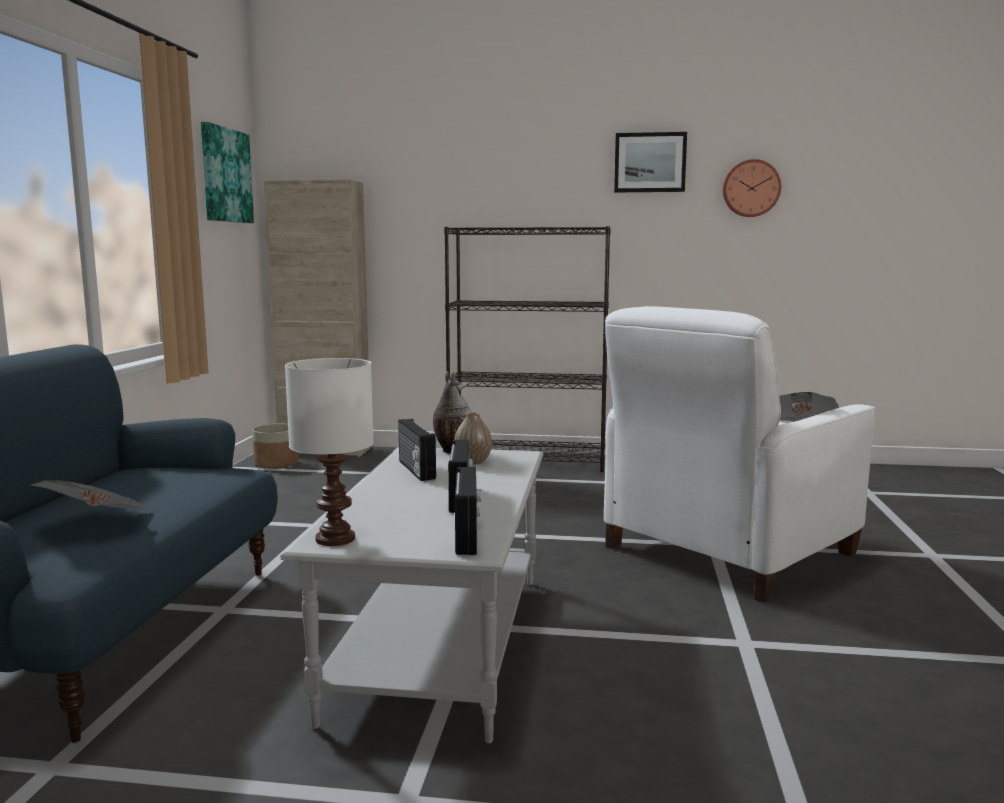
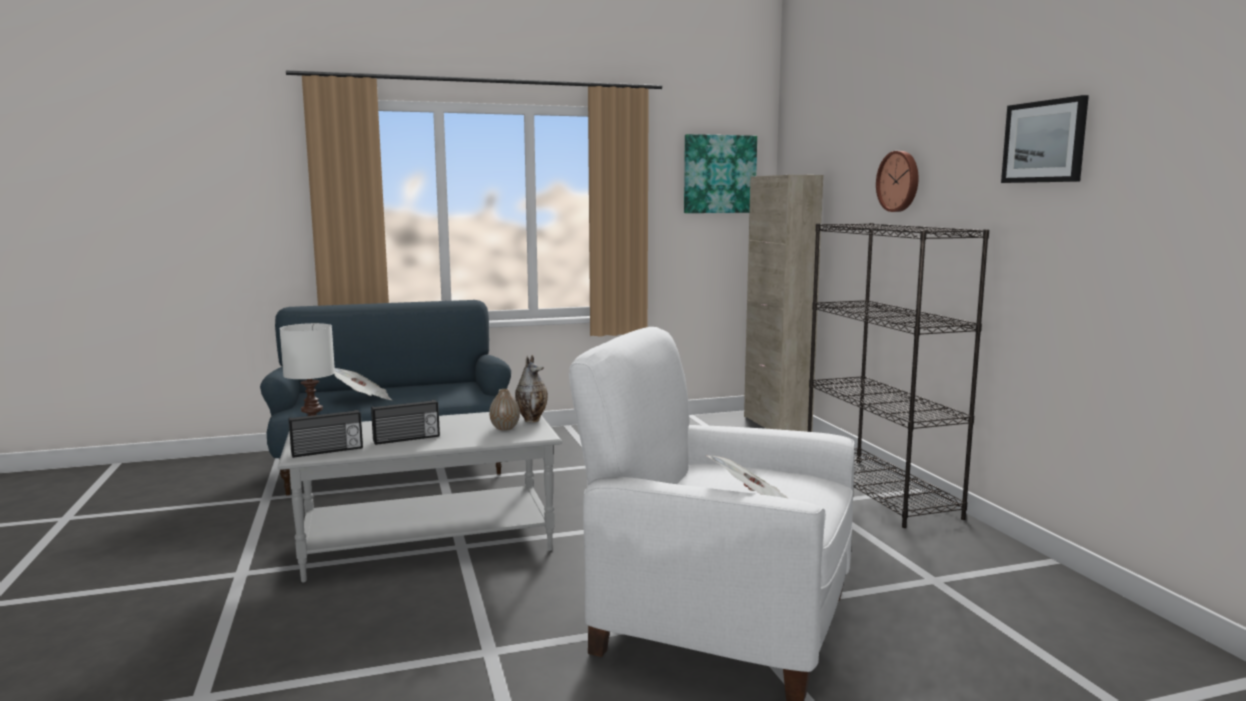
camera: 65 degrees right, 0 degrees up
(276, 464) = (718, 422): planter -> none
(415, 470) = (470, 420): radio -> none
(751, 188) = (1166, 175): wall clock -> wall clock (899, 181)

